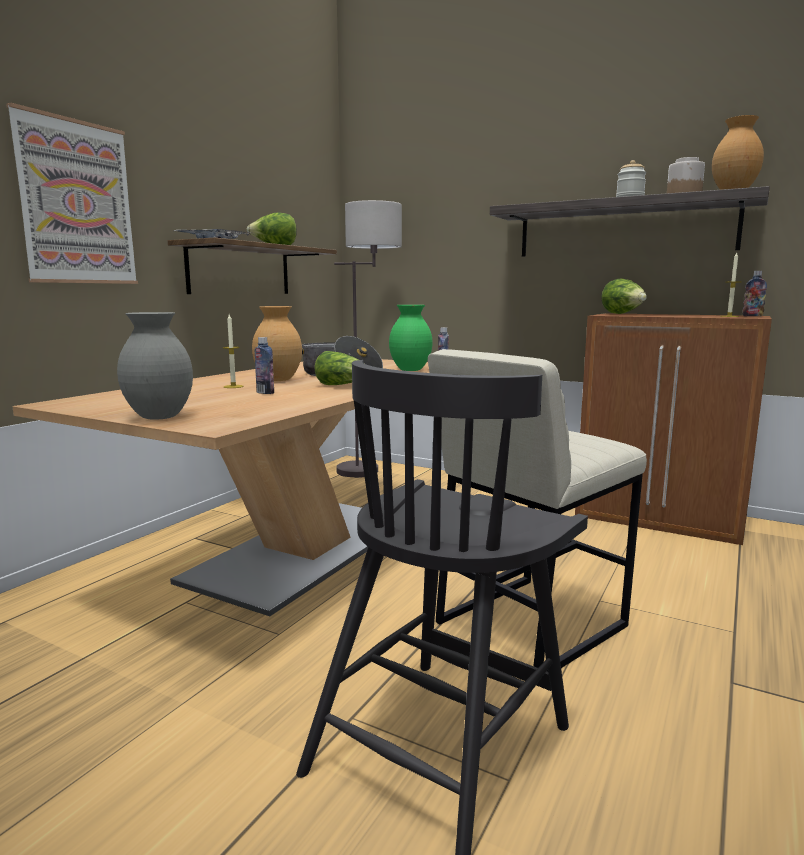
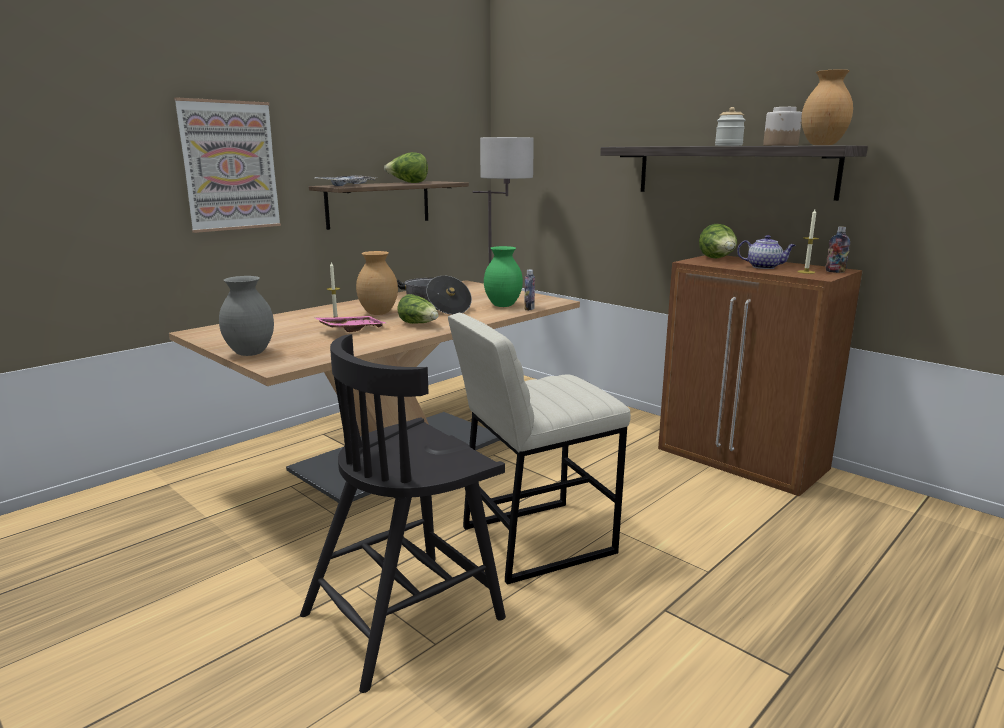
camera: 15 degrees right, 5 degrees up
(265, 393) = (351, 329): bottle -> pink tray
(682, 315) = (764, 267): none -> teapot

